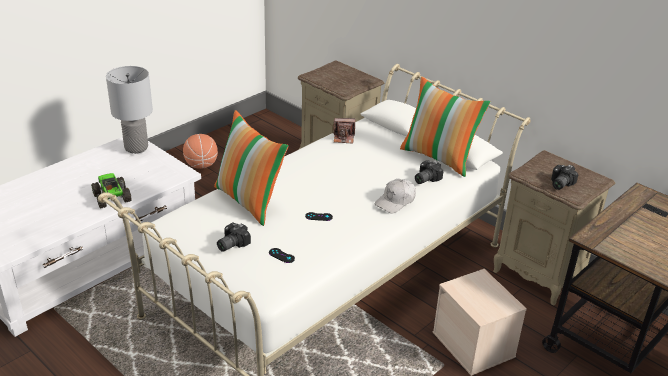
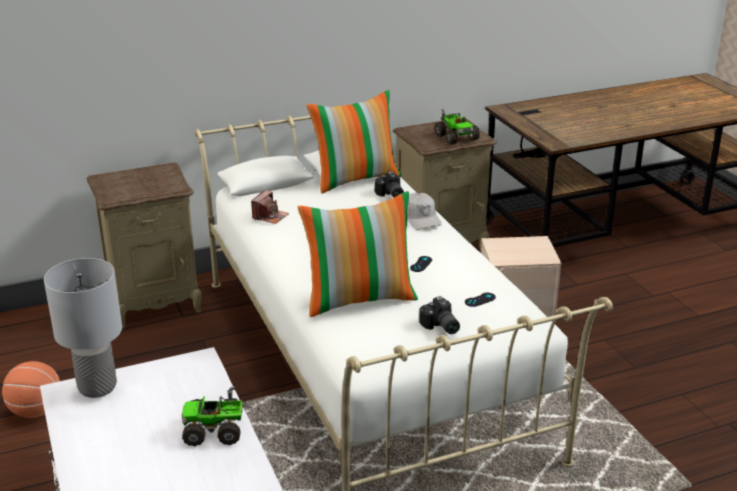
camera: 65 degrees left, 5 degrees down
(559, 184) = (456, 137): camera -> toy truck

